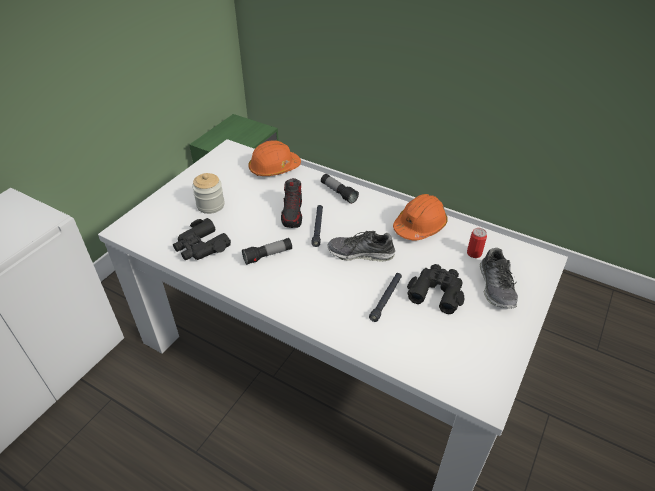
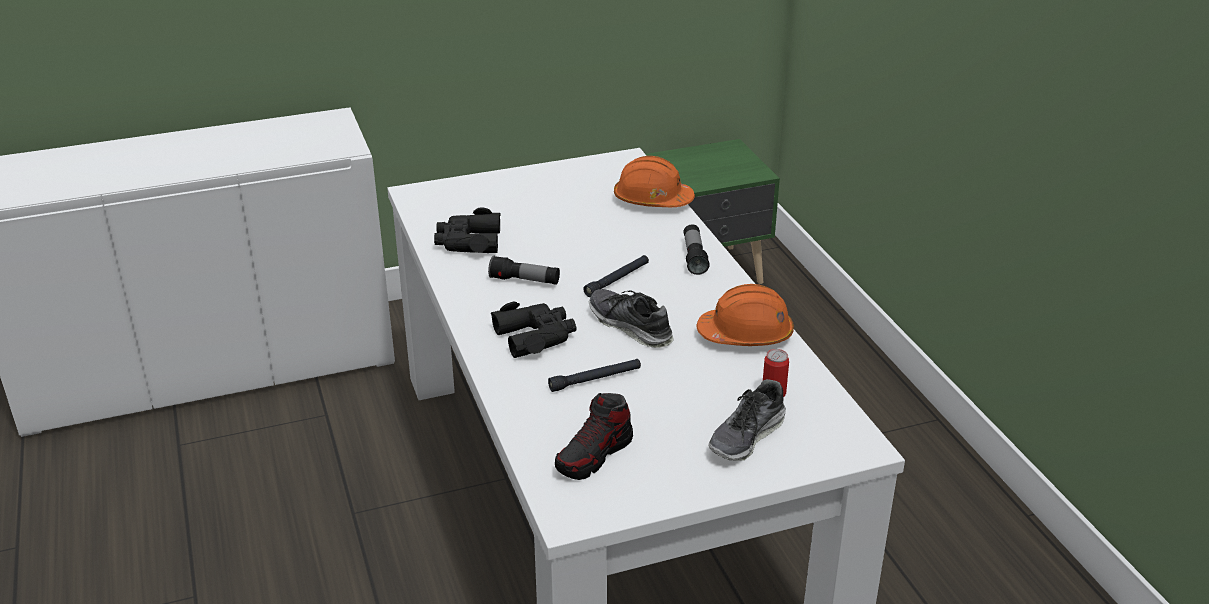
camera: 40 degrees right, 10 degrees down
(210, 205) = (529, 208): jar -> none
(293, 213) = (608, 254): shoe -> shoe (594, 455)
(436, 291) = (664, 403): black binoculars -> black binoculars (535, 336)

